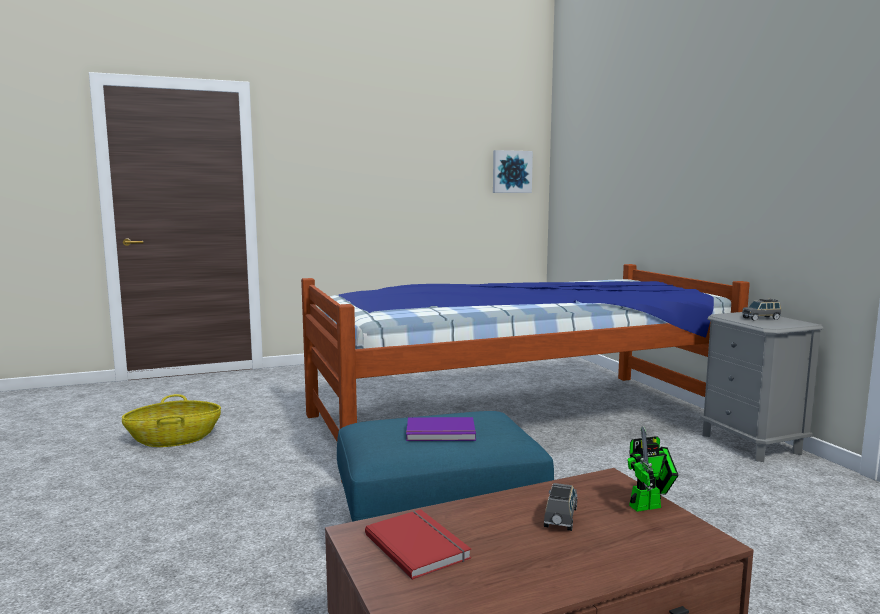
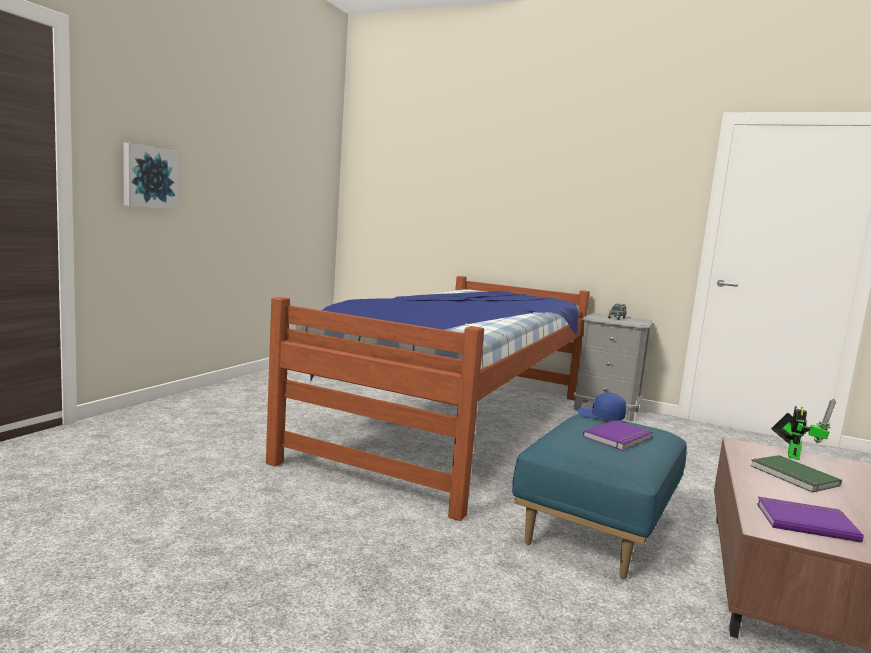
camera: 45 degrees left, 0 degrees up
(174, 439) = (164, 536): basket -> none
(419, 545) = (804, 521): red book -> purple book
(488, 415) = (600, 417): none -> blue cap
(511, 172) = (315, 180): picture -> picture (149, 177)
(560, 518) = (792, 476): grey toy car -> green book

